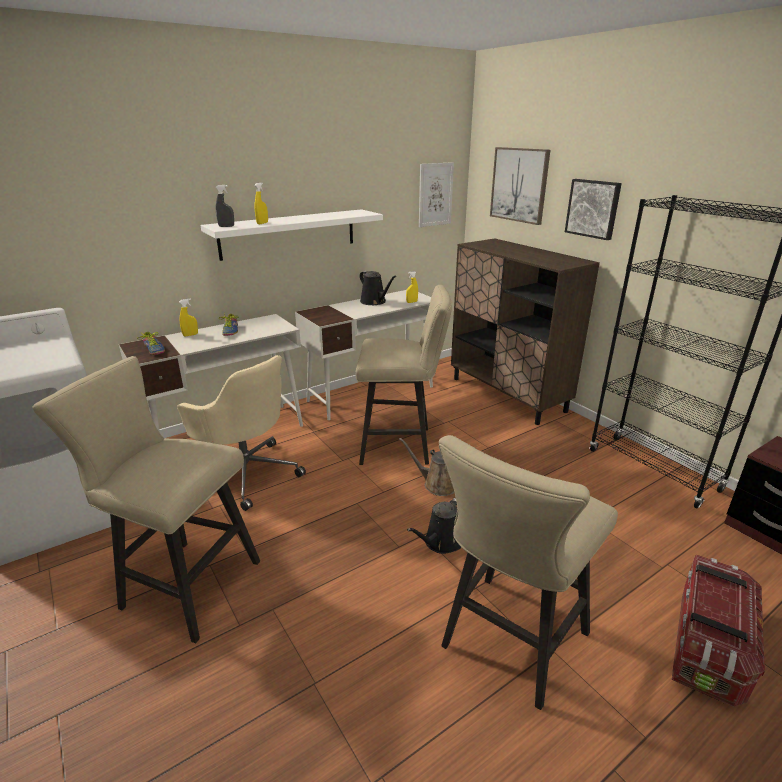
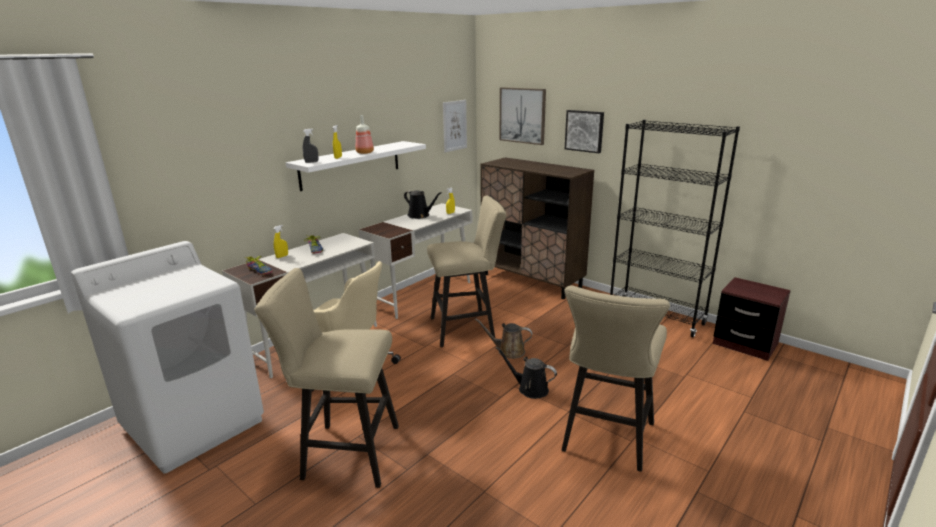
camera: 15 degrees left, 5 degrees down
(300, 219) = (365, 152): none -> bottle
(441, 543) = (530, 389): black watering can -> black watering can turned 90 degrees clockwise
(708, 646) = (727, 415): storage box -> none

